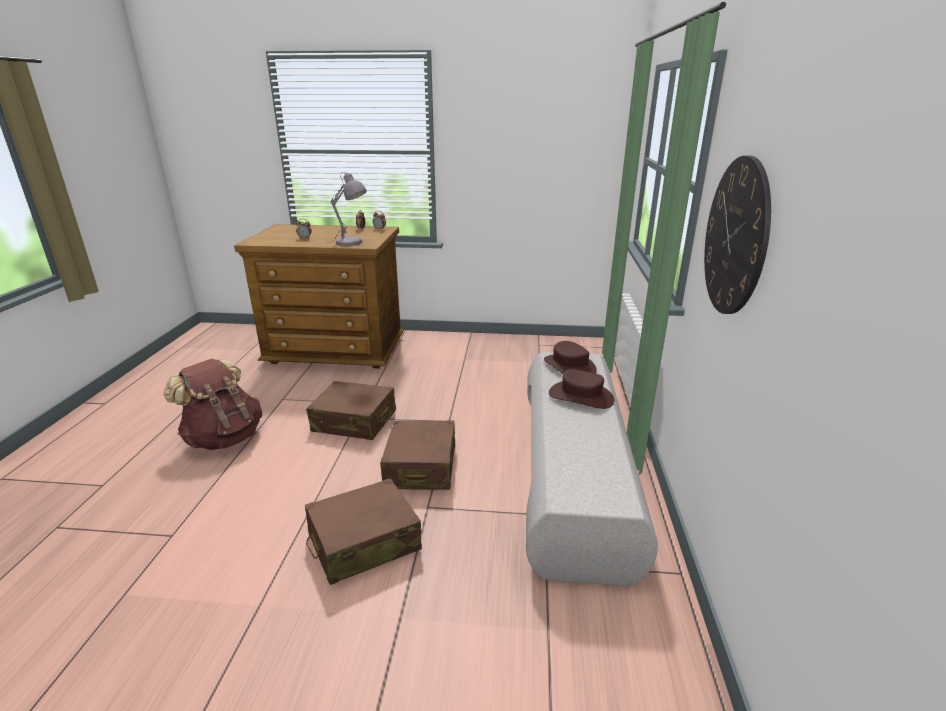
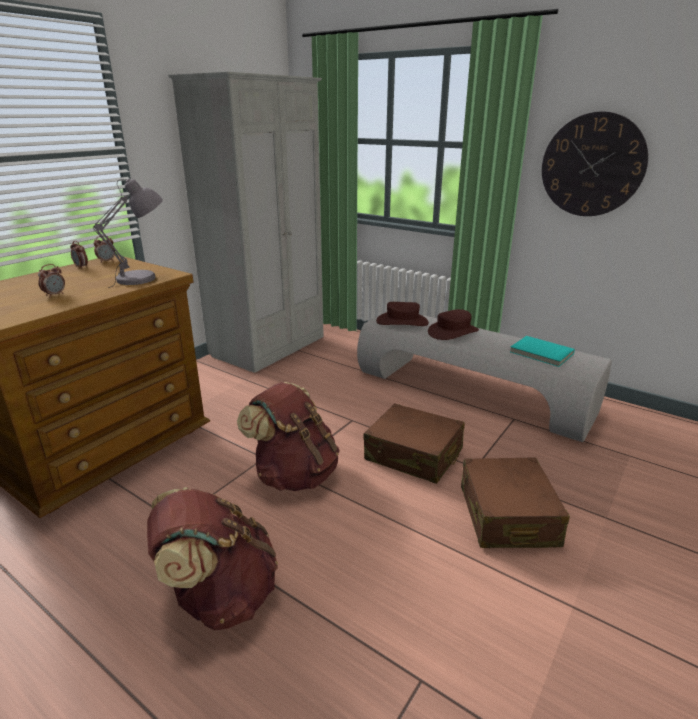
camera: 60 degrees left, 0 degrees up
(354, 421) = (294, 474): brown suitcase -> brown backpack
(529, 348) = (268, 346): none -> white wardrobe
(591, 460) = (541, 353): none -> turquoise book

